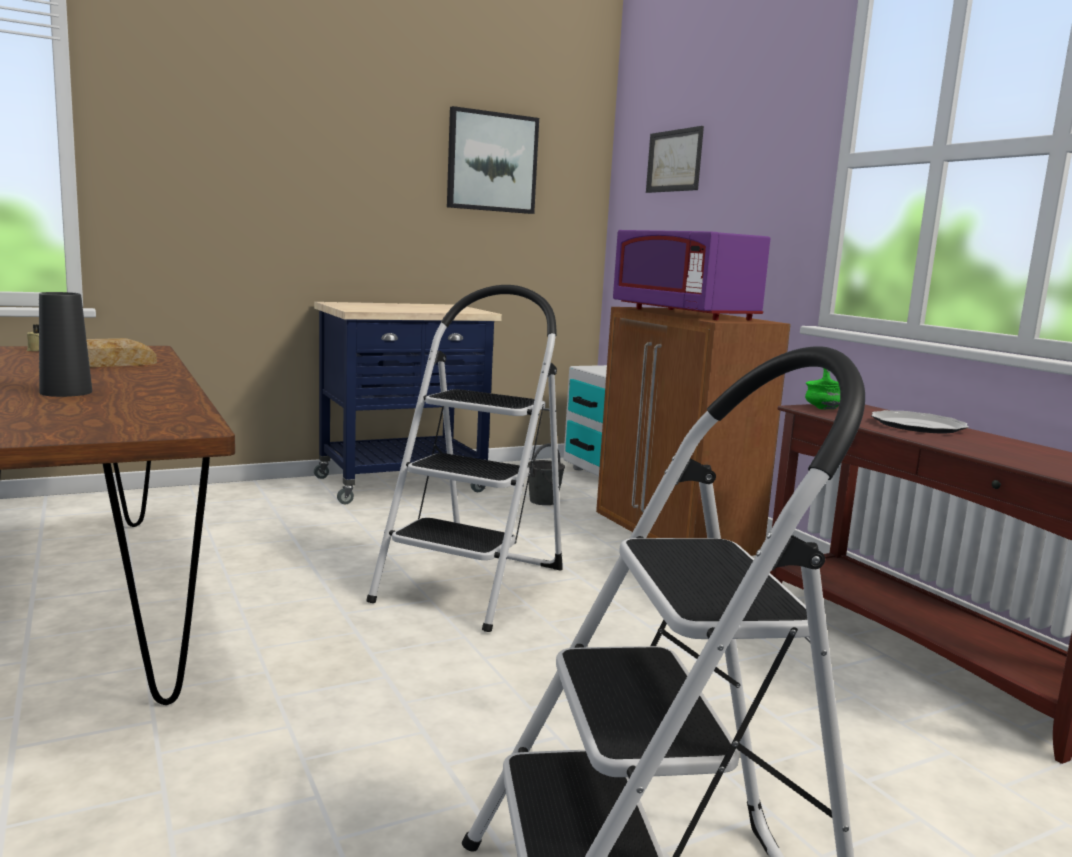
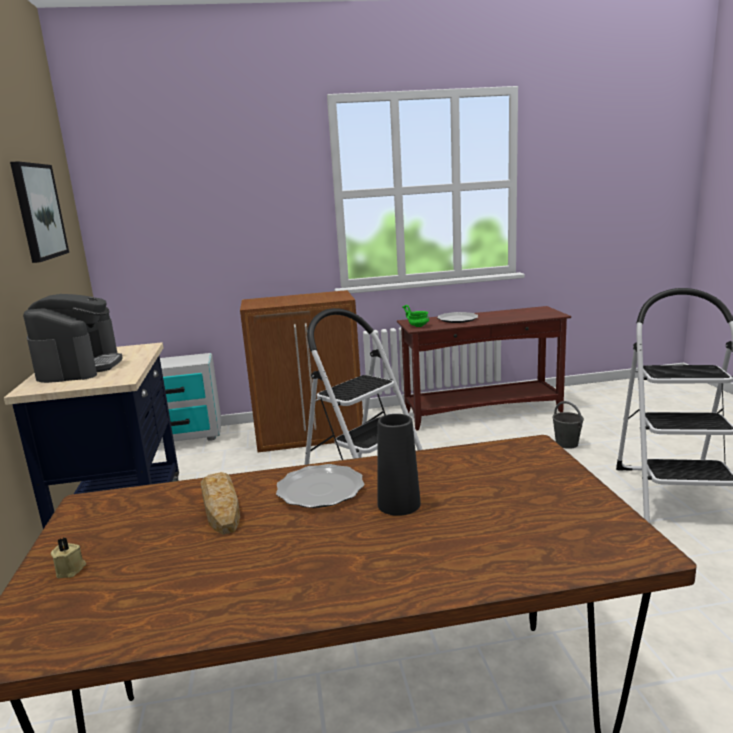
camera: 70 degrees left, 5 degrees up
(124, 378) = (320, 489): none -> plate
(400, 306) = (80, 367): none -> coffee machine
(543, 501) = (220, 467): grey bucket -> grey bucket (566, 444)
(674, 161) = (171, 195): picture -> none
(684, 314) = (298, 301): purple microwave -> none

